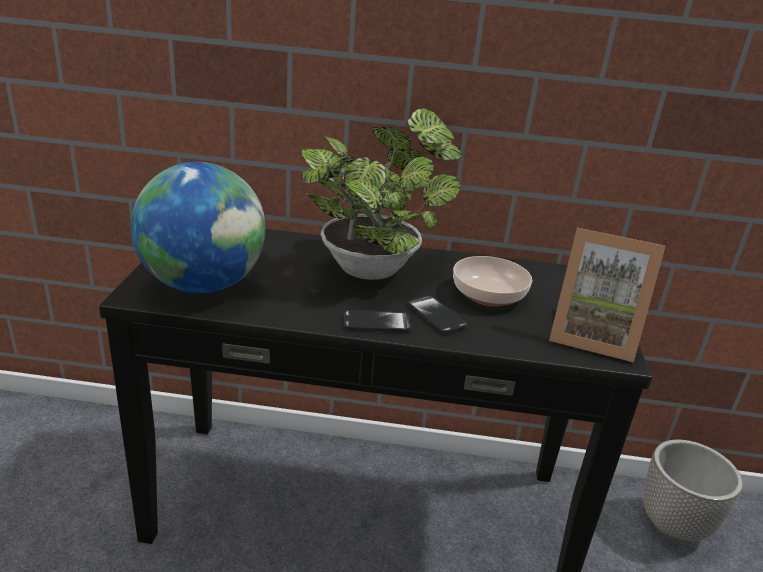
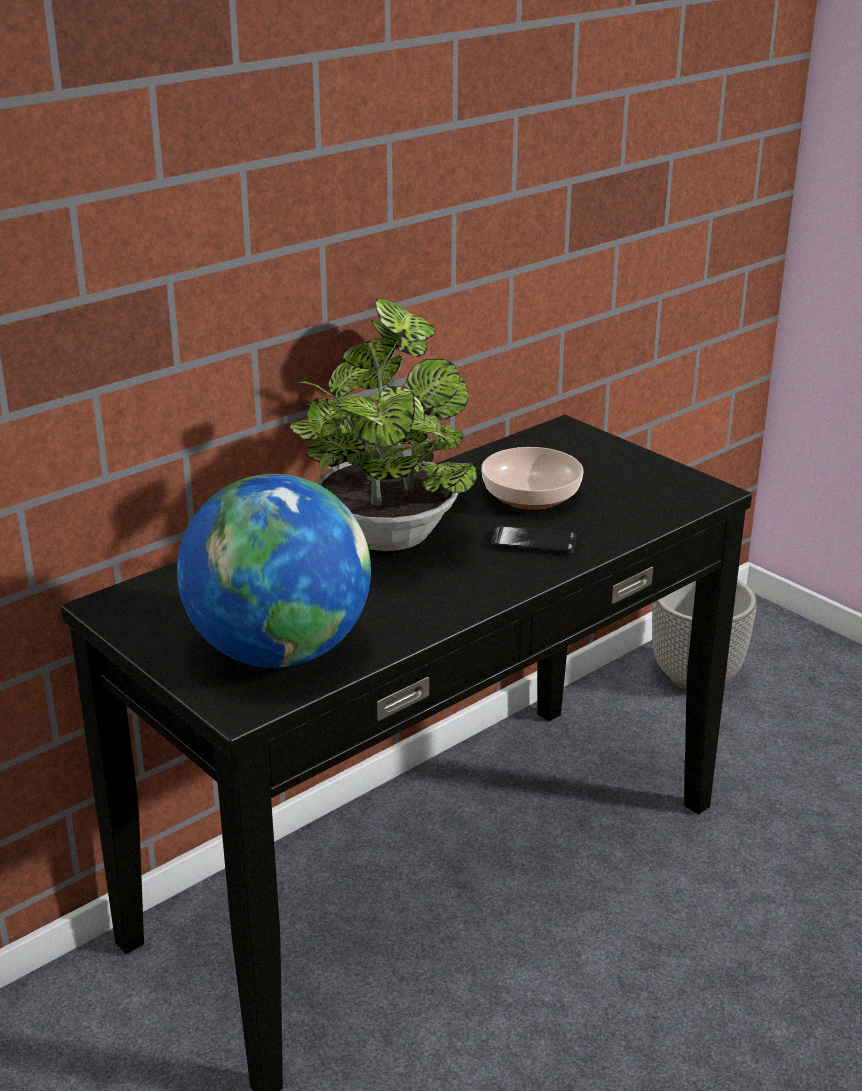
camera: 45 degrees left, 0 degrees up
(376, 323) = (504, 580): phone -> none
(592, 336) = (665, 485): picture frame -> none

